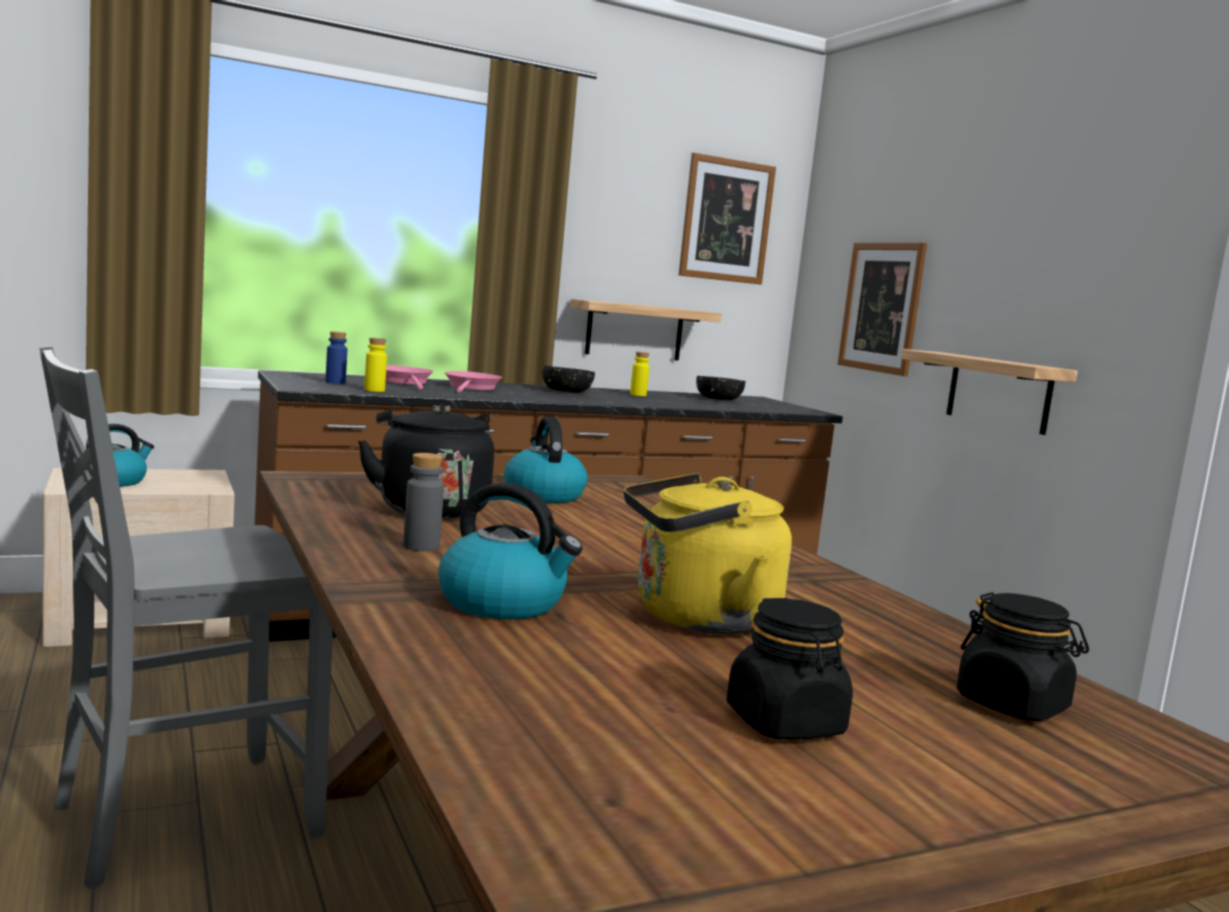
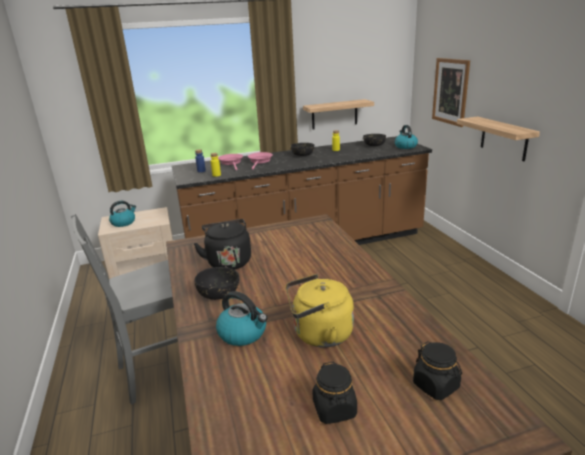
camera: 10 degrees right, 15 degrees up
(421, 546) = (219, 293): grey bottle -> black bowl
(543, 495) = (278, 241): kettle -> kettle (405, 146)
(726, 220) = (374, 53): picture -> none

